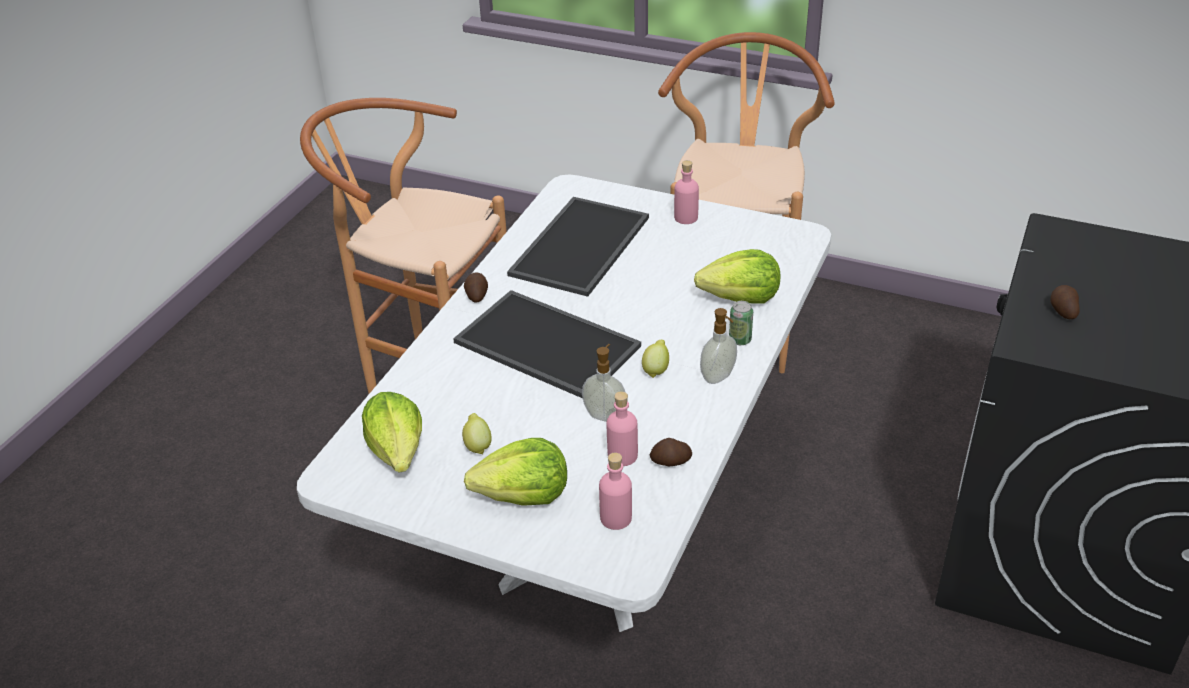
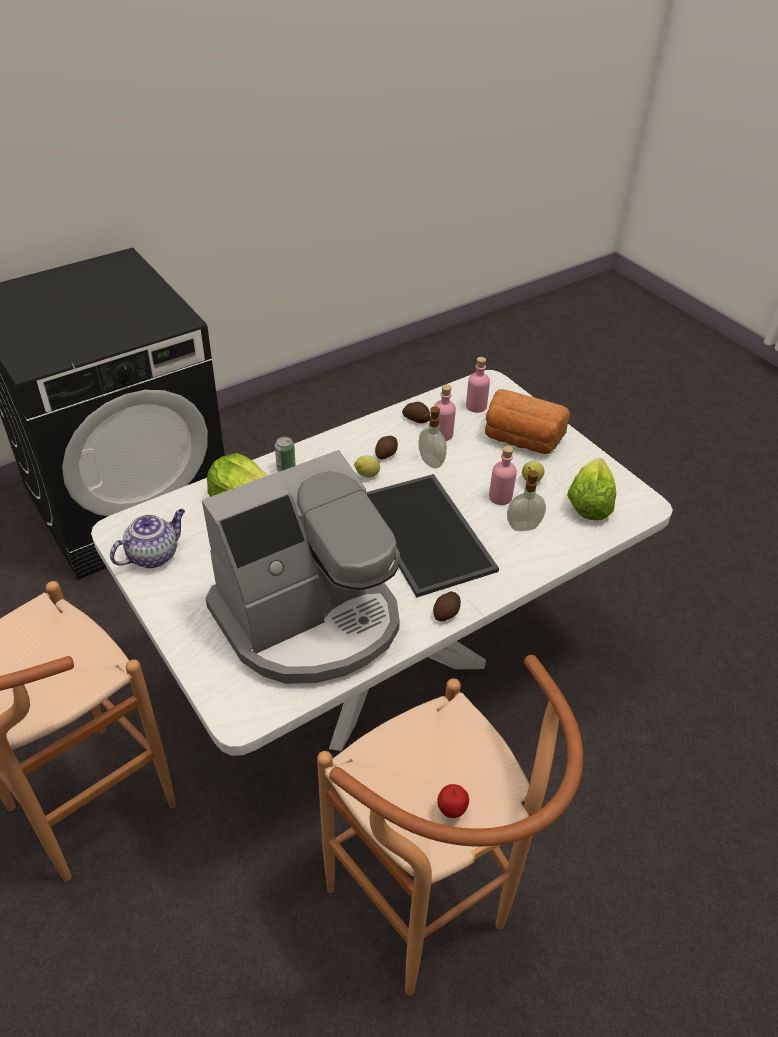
camera: 150 degrees left, 5 degrees up
(398, 221) = (451, 811): none -> apple
(524, 495) = (521, 440): lettuce -> bread
(581, 247) = (310, 619): tray -> coffee machine
(686, 218) = (183, 603): pink bottle -> pink bottle (500, 497)
(718, 377) = (331, 451): soap dispenser -> soap dispenser (523, 526)
(752, 232) = (153, 555): none -> teapot
(1062, 311) = (127, 325): potato -> potato (387, 453)

